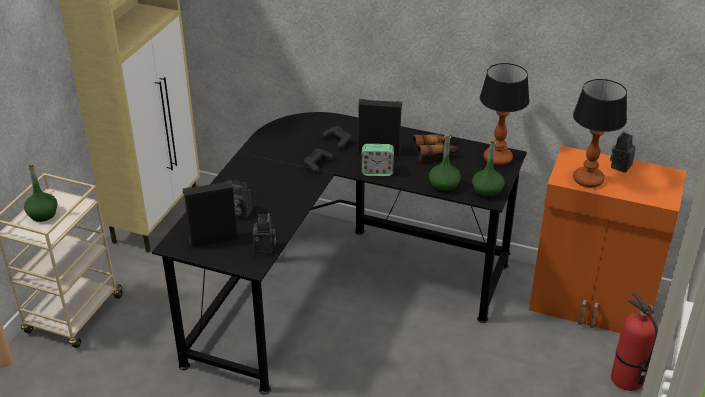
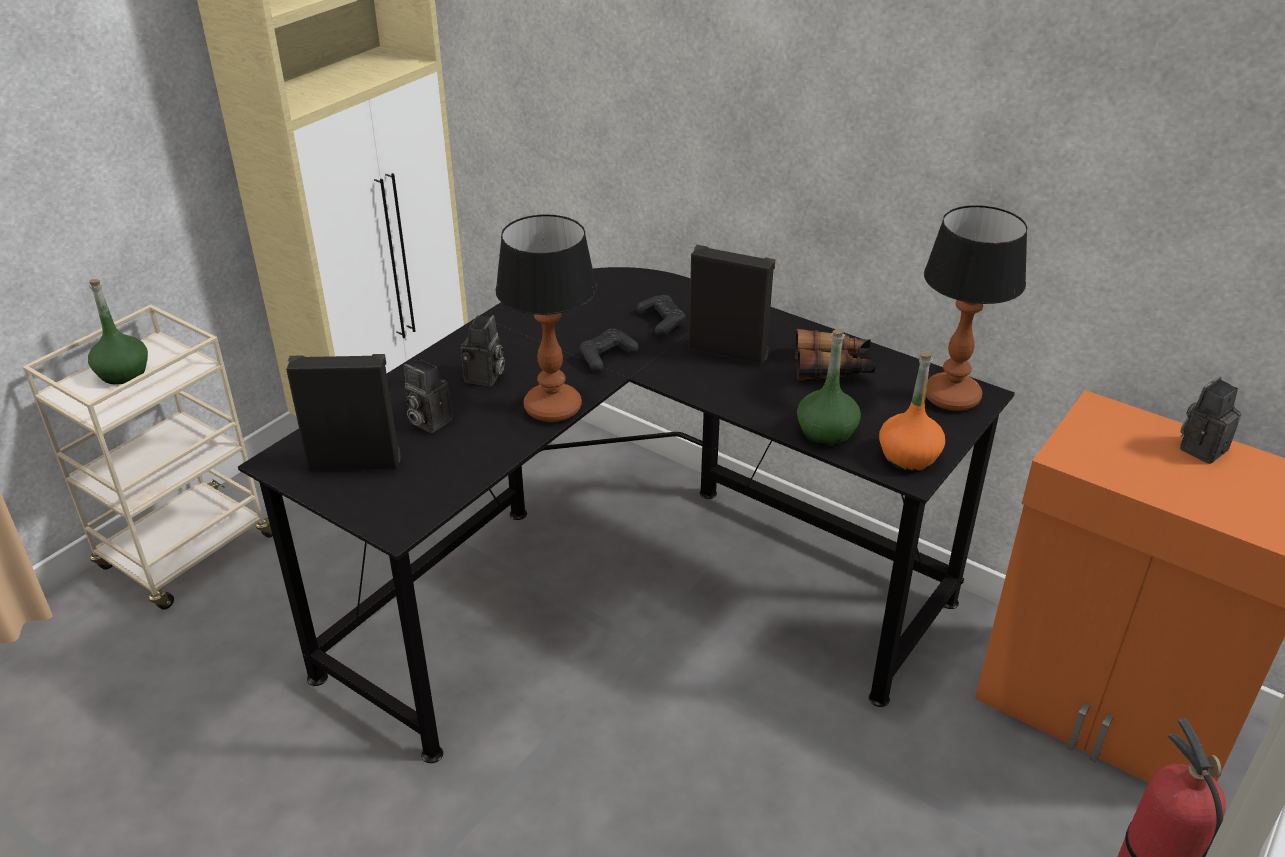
camera: 15 degrees right, 0 degrees up
(265, 248) = (436, 496): camera -> camera (484, 378)
(377, 172) = (709, 387): alarm clock -> none
(487, 191) = (908, 456): green bottle -> orange bottle
(588, 180) = (1123, 467): table lamp -> table lamp (552, 409)

